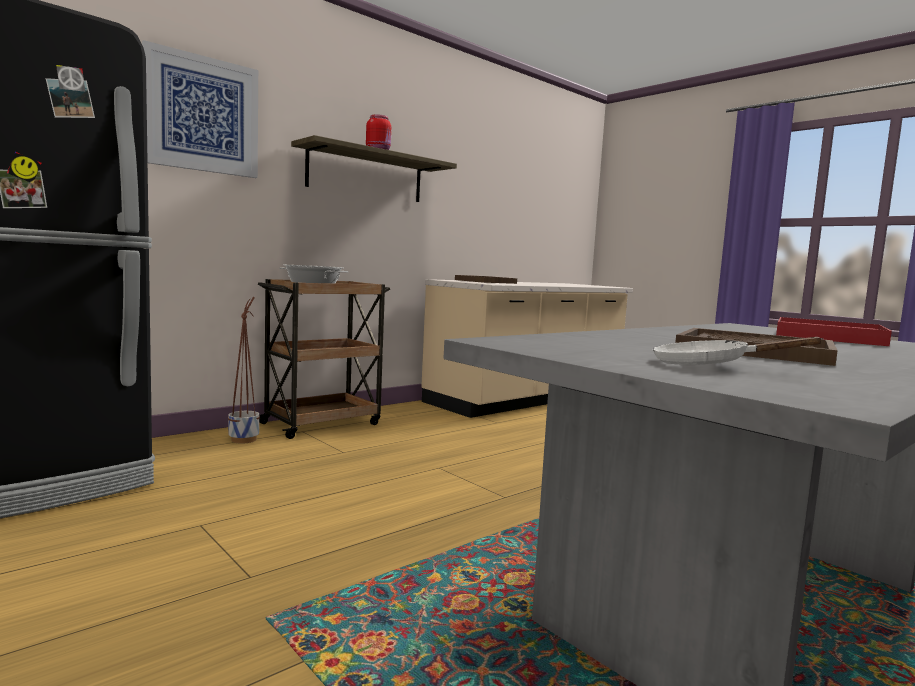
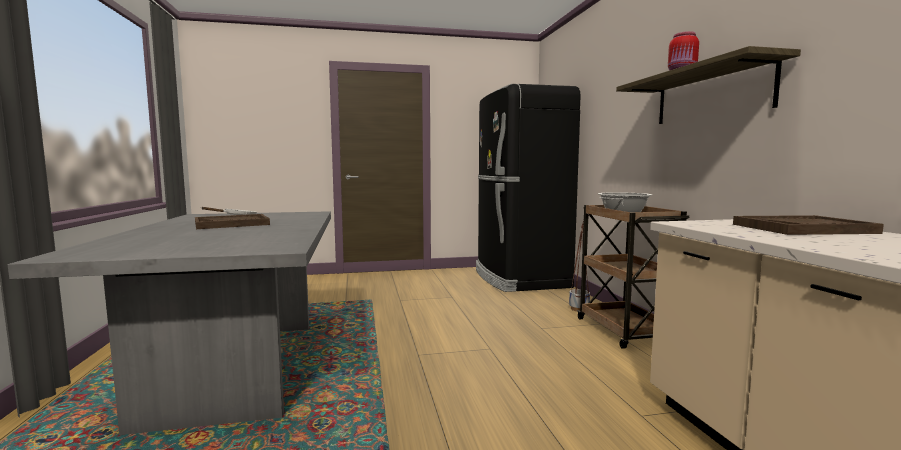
camera: 120 degrees right, 0 degrees up
(202, 114) = (613, 92): picture -> none
(828, 337) = (195, 246): red tray -> none

